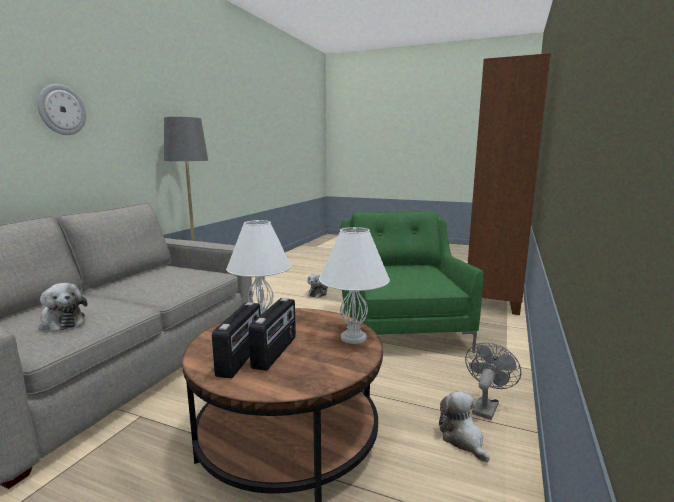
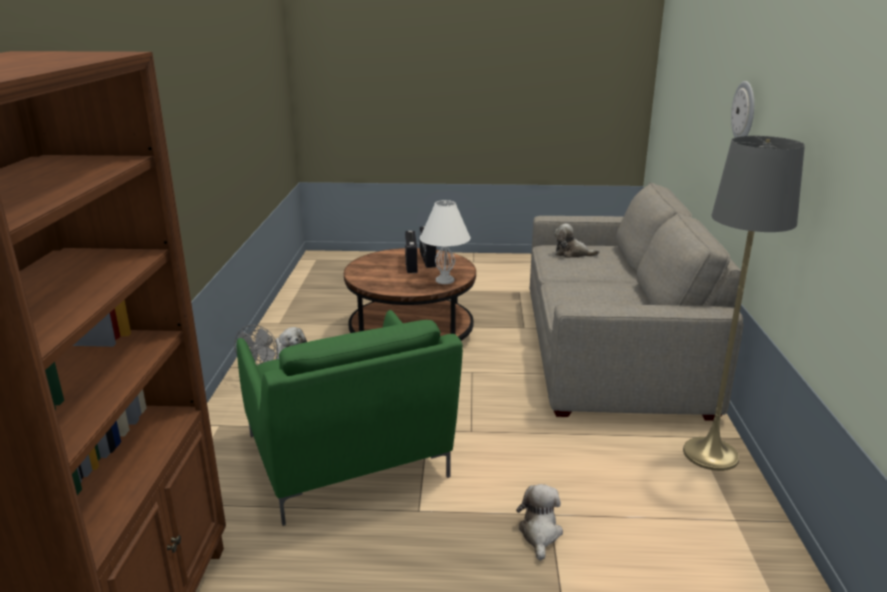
camera: 160 degrees right, 10 degrees up
(354, 338) = (366, 279): white table lamp -> none

